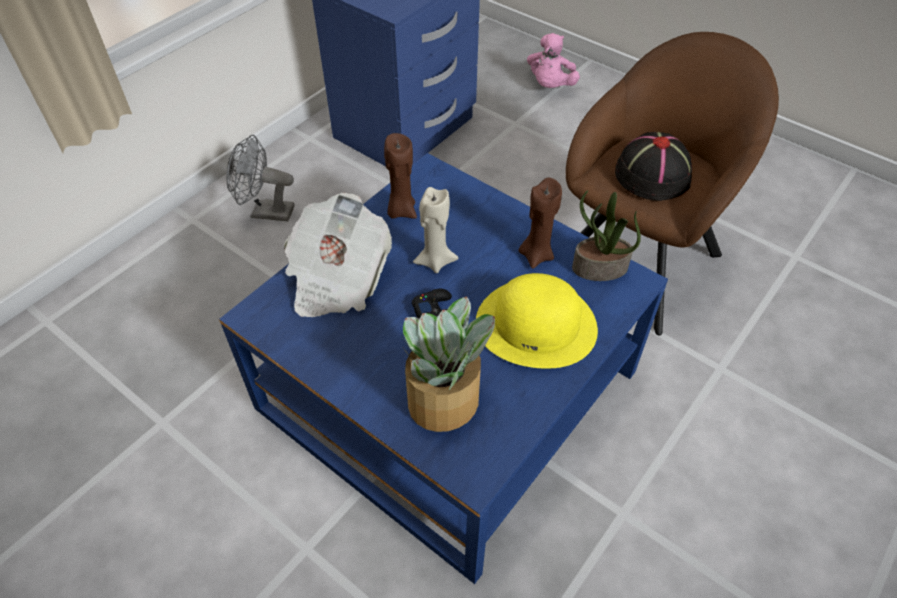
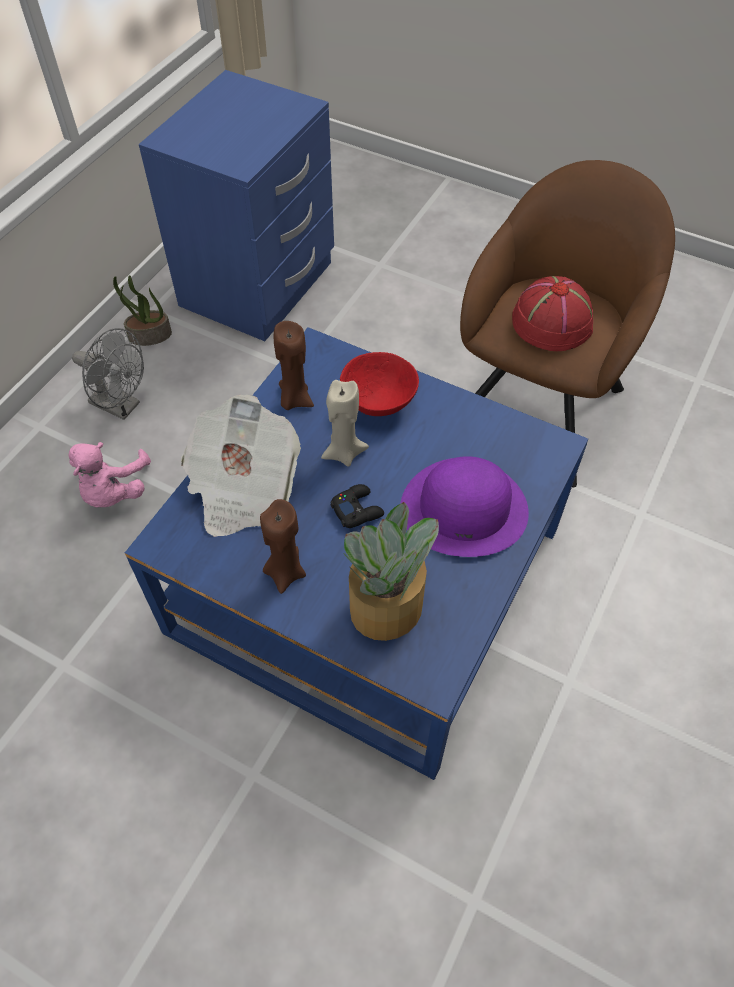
camera: 10 degrees left, 5 degrees up
(265, 212) = (121, 406): grey fan -> grey fan turned 150 degrees counterclockwise
(477, 222) = (379, 402): none -> red bowl
(536, 255) = (449, 431): brown candle -> brown candle (285, 572)
(536, 324) = (464, 508): yellow hat -> purple hat
(550, 86) = (410, 214): pink plush toy -> pink plush toy (113, 491)
(599, 268) = (516, 437): potted plant -> potted plant (149, 336)
(652, 174) = (551, 321): black hat -> red hat

